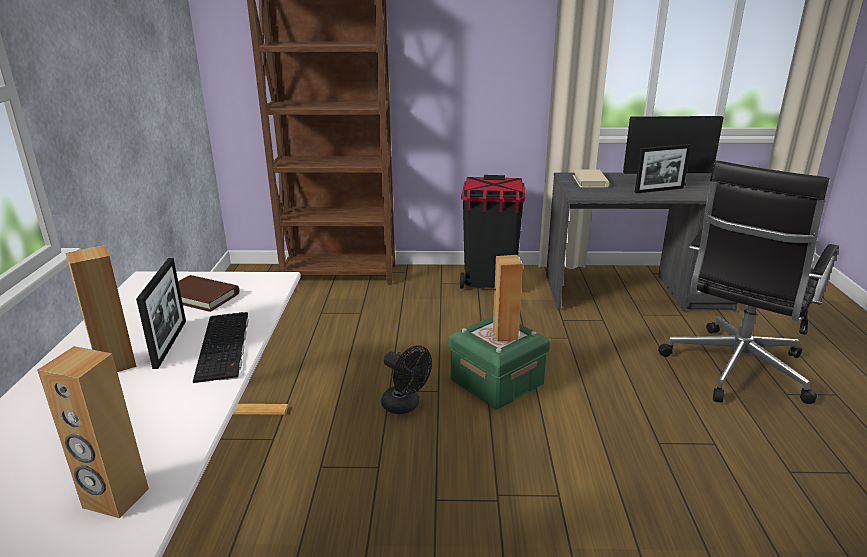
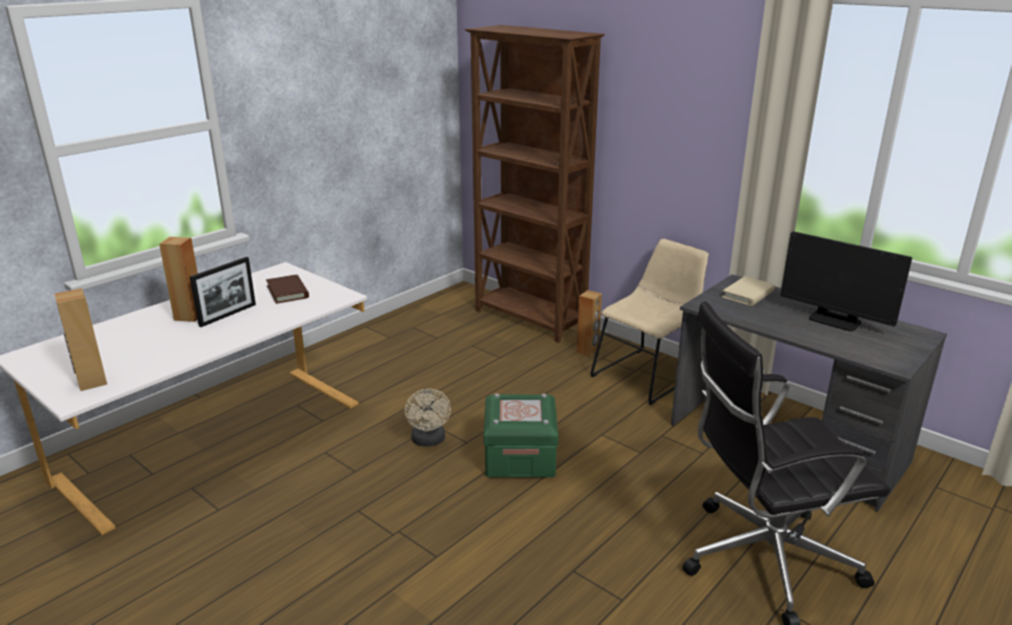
camera: 40 degrees right, 0 degrees up
(225, 346) = (247, 328): keyboard -> none
(405, 406) = (429, 441): black fan -> beige fan
(490, 282) = (648, 374): black trash can -> beige chair
(505, 334) = (522, 413): brown speaker -> brown speaker (588, 351)
(659, 190) = (803, 327): picture frame -> none

